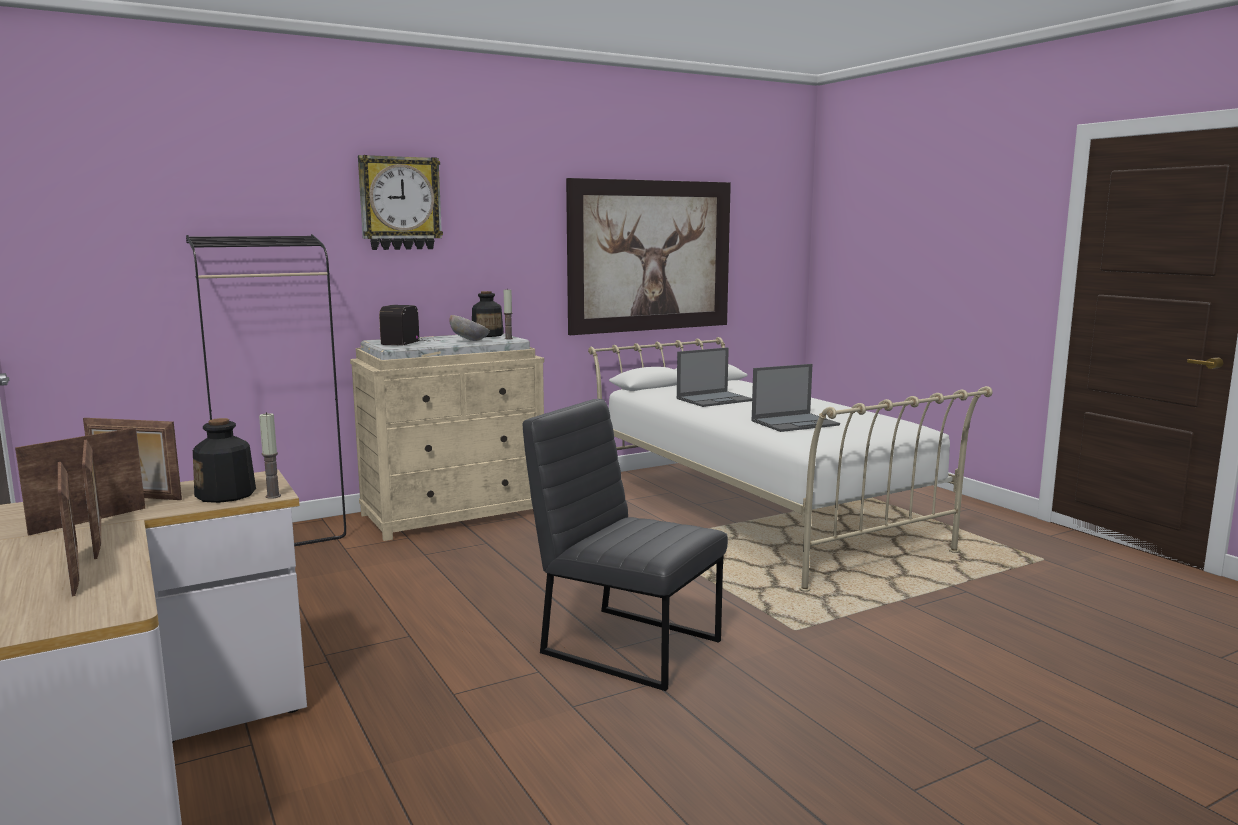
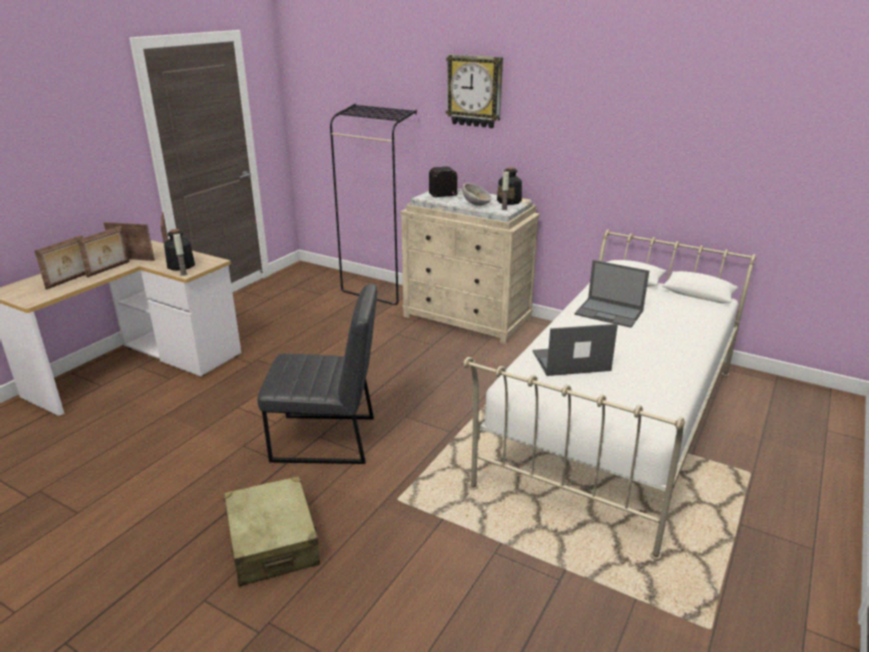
camera: 60 degrees right, 15 degrees up
(627, 644) = (327, 439): grey chair -> grey chair turned 90 degrees clockwise
(650, 256) = (692, 158): picture -> none
(795, 423) = (570, 361): laptop -> laptop turned 135 degrees clockwise
(823, 720) = (273, 542): none -> beige suitcase

